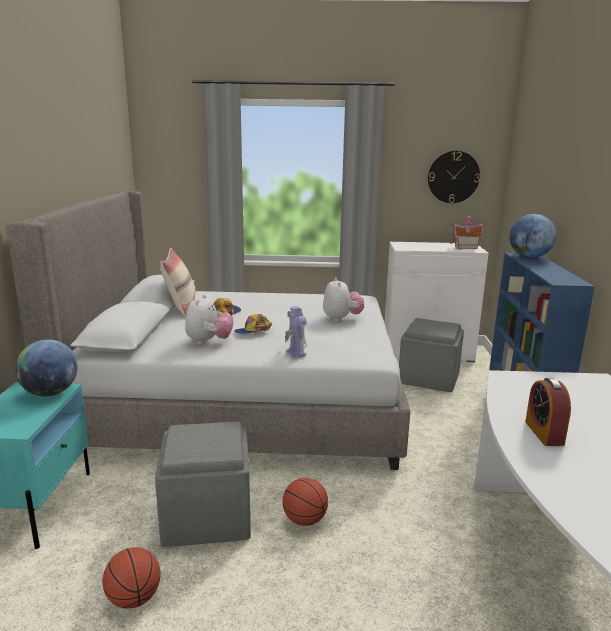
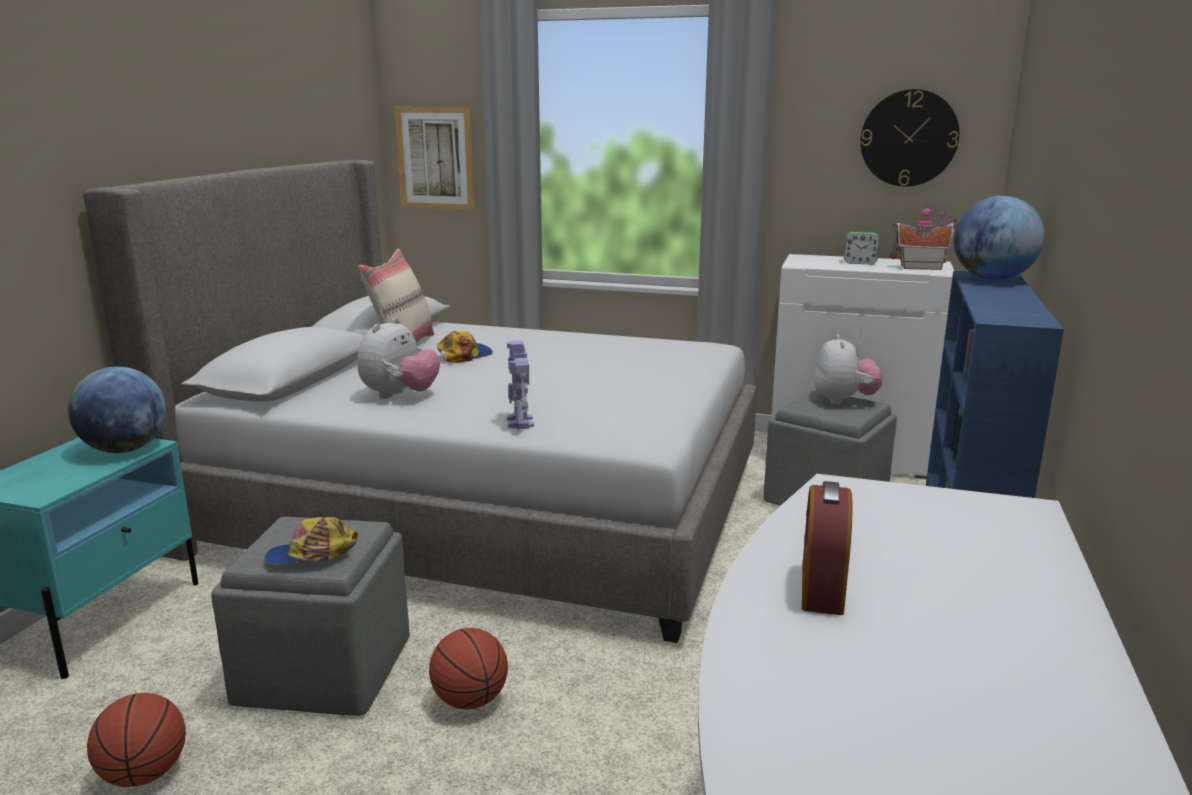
camera: 15 degrees right, 0 degrees up
(170, 187) = (435, 158): none -> picture
(253, 331) = (481, 385): cap -> cap (311, 555)
(342, 319) = (646, 376): plush toy -> plush toy (844, 401)
(432, 246) = (860, 263): none -> alarm clock

